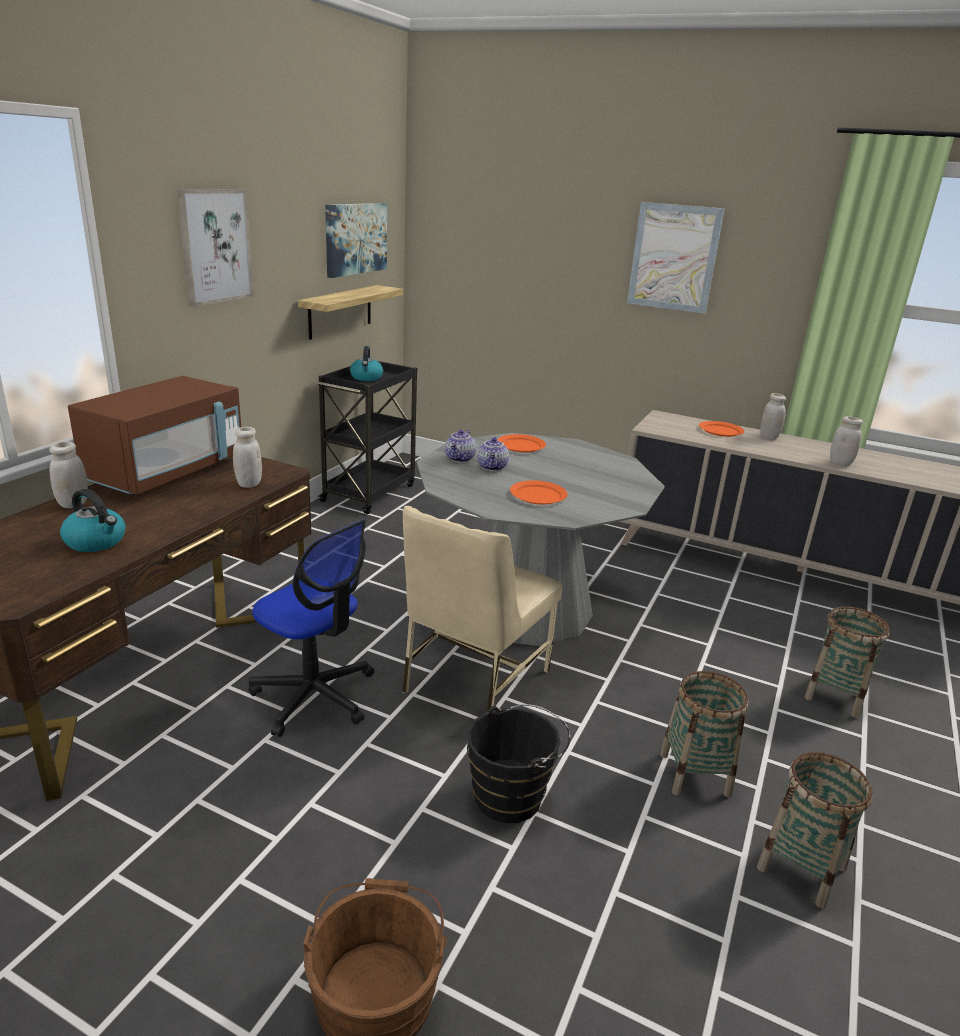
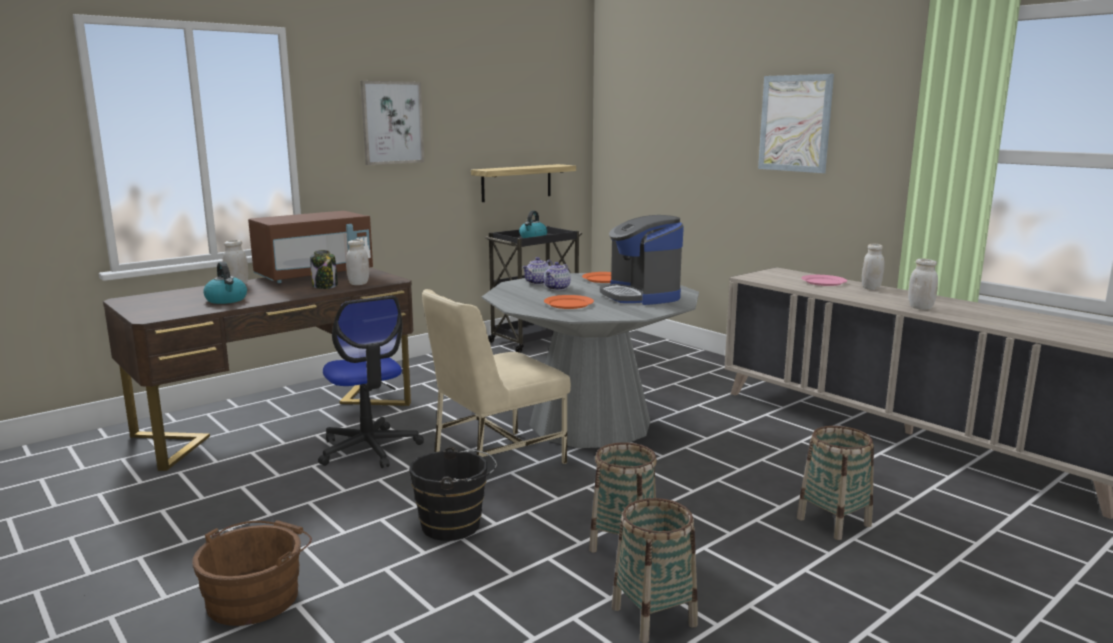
camera: 25 degrees right, 10 degrees down
(209, 494) = (325, 286): none -> jar
(355, 238) = (534, 124): picture -> none
(592, 471) = (641, 296): none -> coffee machine
(720, 431) = (823, 282): orange plate -> pink plate

